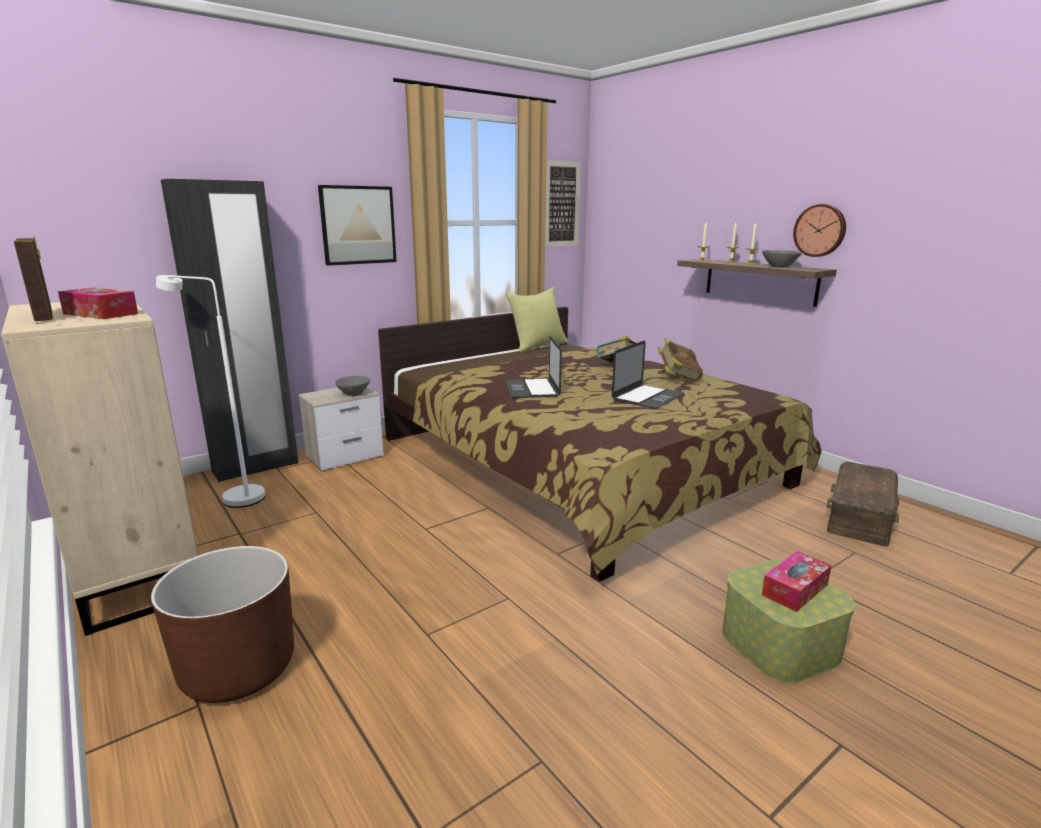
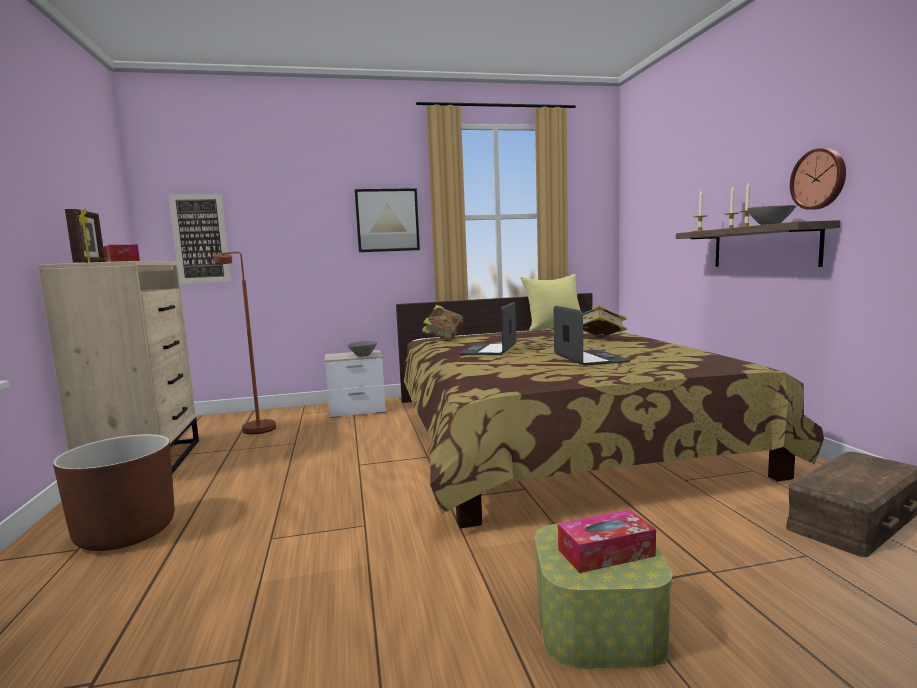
camera: 25 degrees right, 10 degrees down
(234, 497) = (254, 427): white floor lamp -> brown floor lamp
(256, 467) = (289, 411): black wardrobe -> none
(561, 204) = (589, 198): picture -> picture (200, 238)
(647, 397) = (590, 358): laptop -> laptop turned 75 degrees counterclockwise
(678, 378) = (650, 348): book -> book (443, 338)

